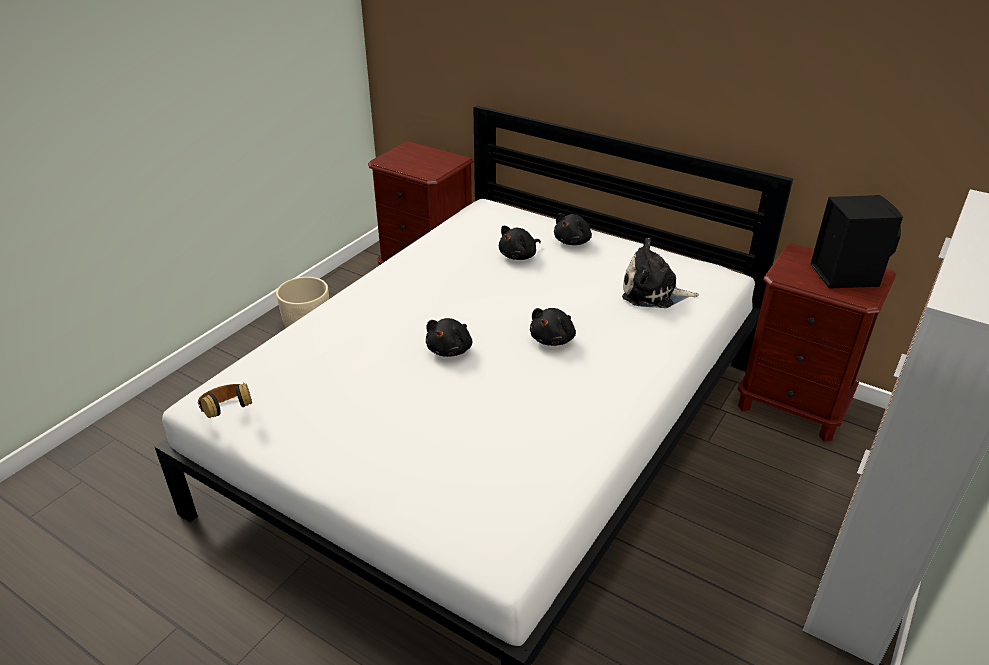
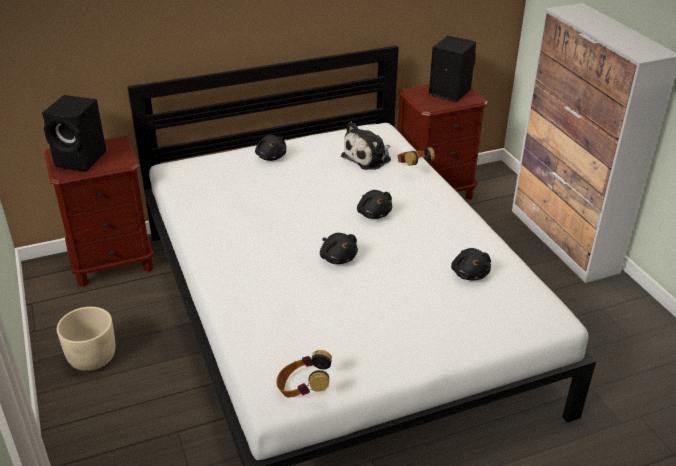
camera: 55 degrees left, 0 degrees up
(411, 158) = (82, 159): none -> black speaker
(519, 256) = (260, 184): black plush toy -> black plush toy (469, 273)
(679, 329) = (413, 168): none -> headphones

